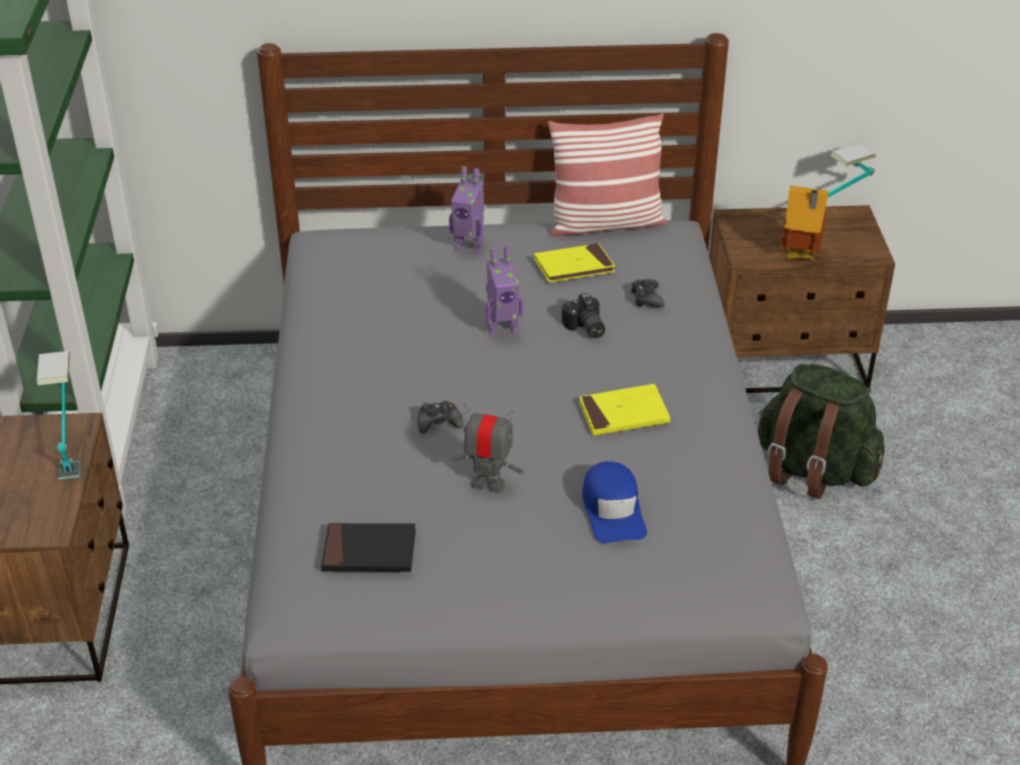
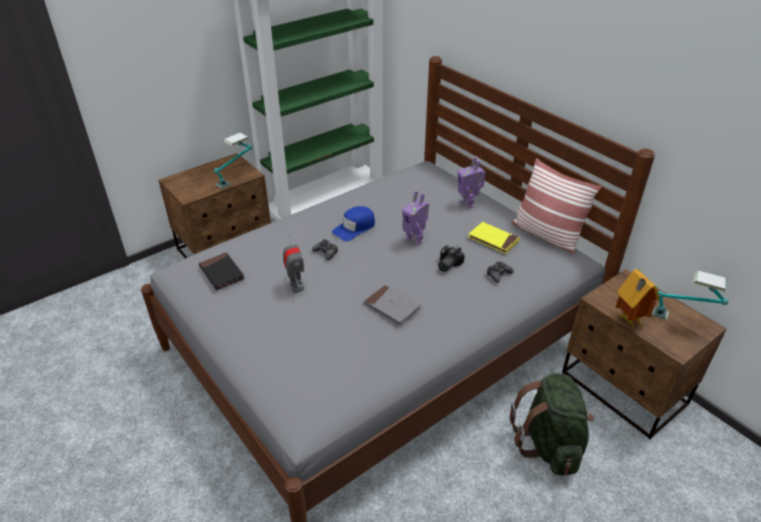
camera: 55 degrees right, 0 degrees up
(613, 510) = (313, 335): blue cap -> blue cap (354, 228)
(623, 414) = (392, 307): yellow book -> grey book

